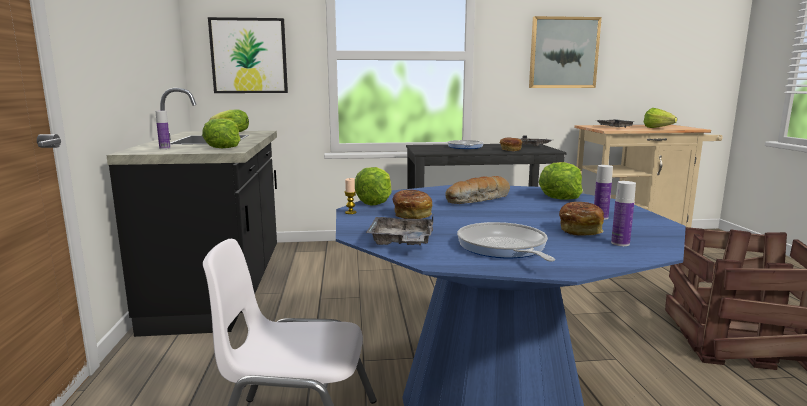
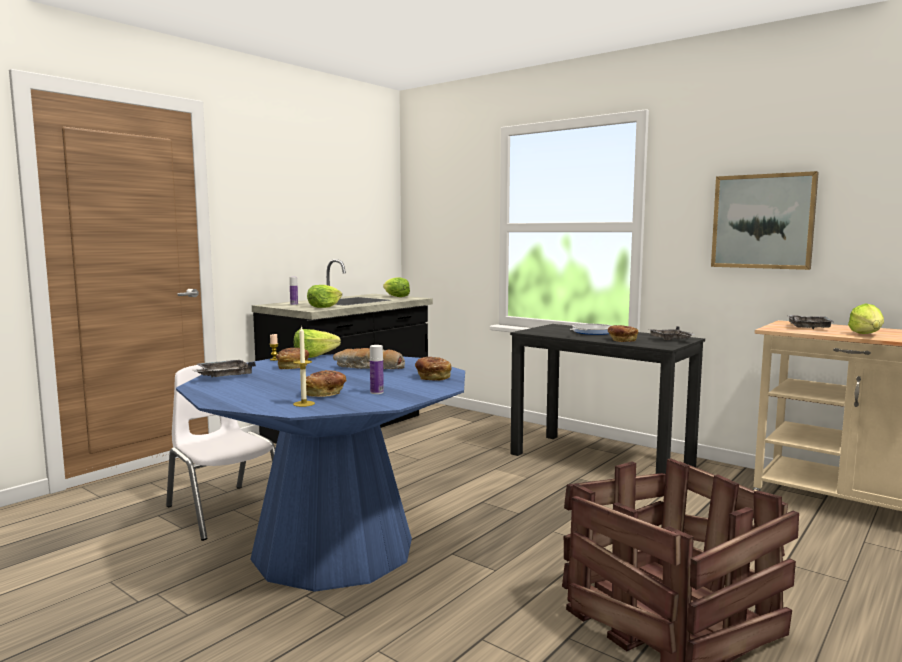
camera: 45 degrees right, 5 degrees down
(249, 56) = (441, 229): picture -> none
(503, 248) = (245, 389): frying pan -> none
(559, 196) = (433, 377): lettuce -> bread
(620, 243) = (304, 404): bottle -> candle

